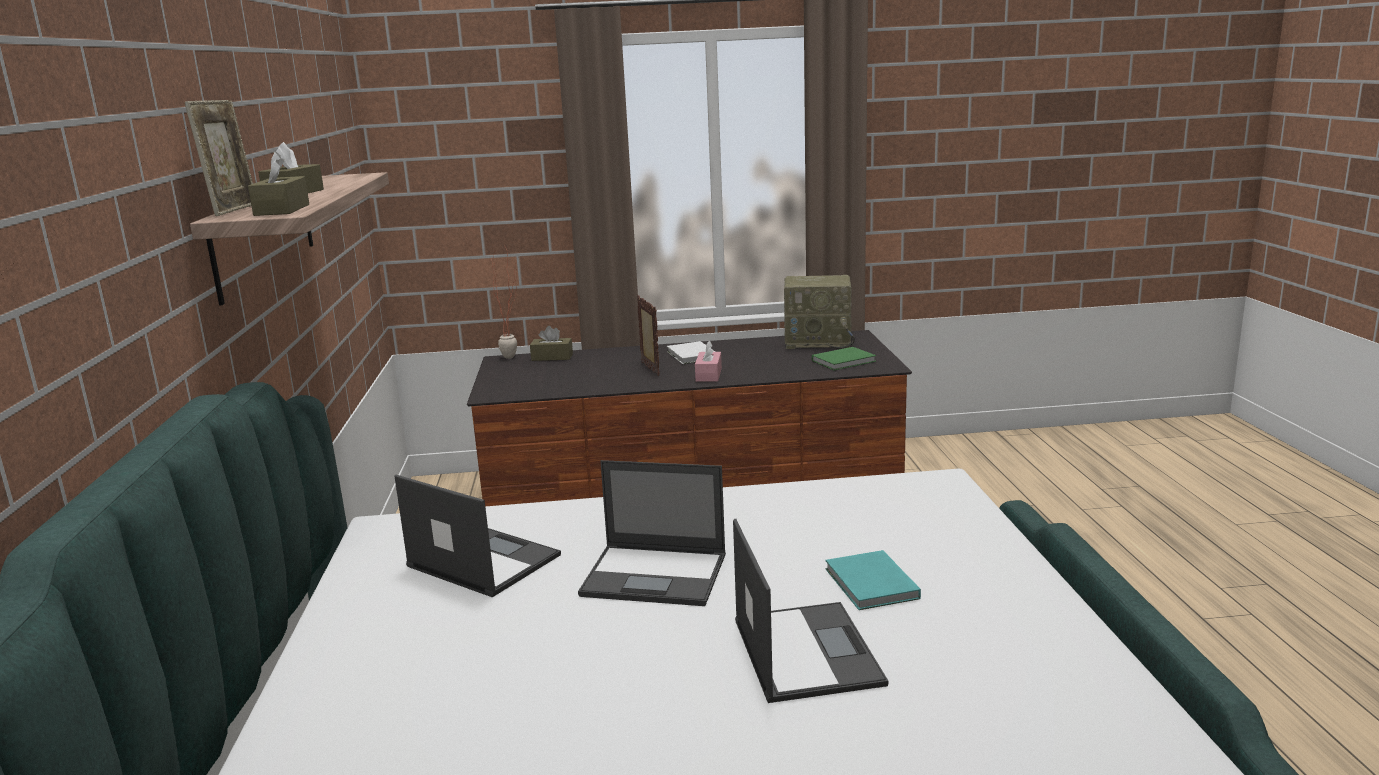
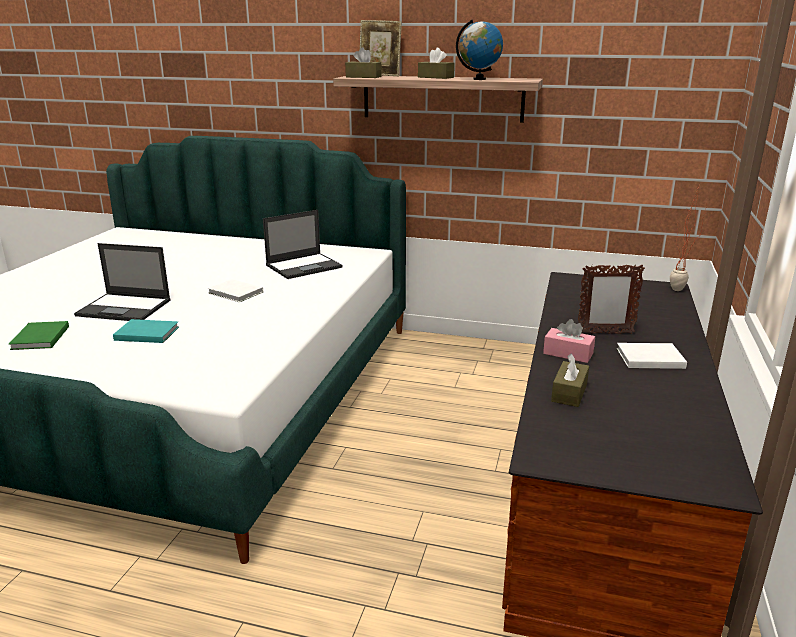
camera: 110 degrees right, 5 degrees up
(342, 182) = (479, 79): none -> globe
(552, 357) = (670, 303): brown tissue box -> brown tissue box (569, 393)
(656, 575) = (236, 293): laptop -> white book
(819, 341) = (690, 445): radio -> none
(845, 361) = (578, 436): green book -> green book (39, 338)

